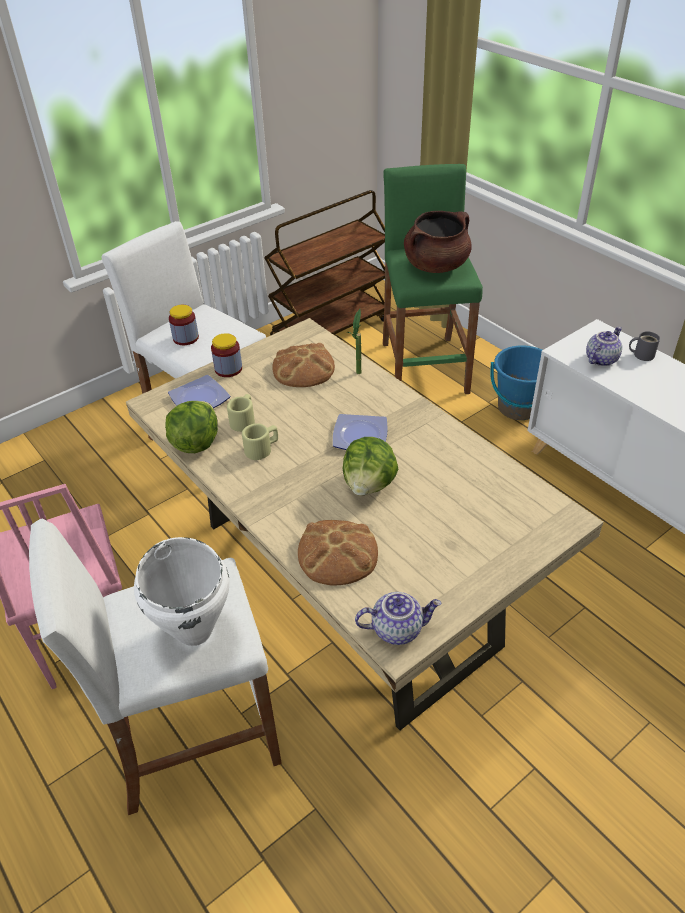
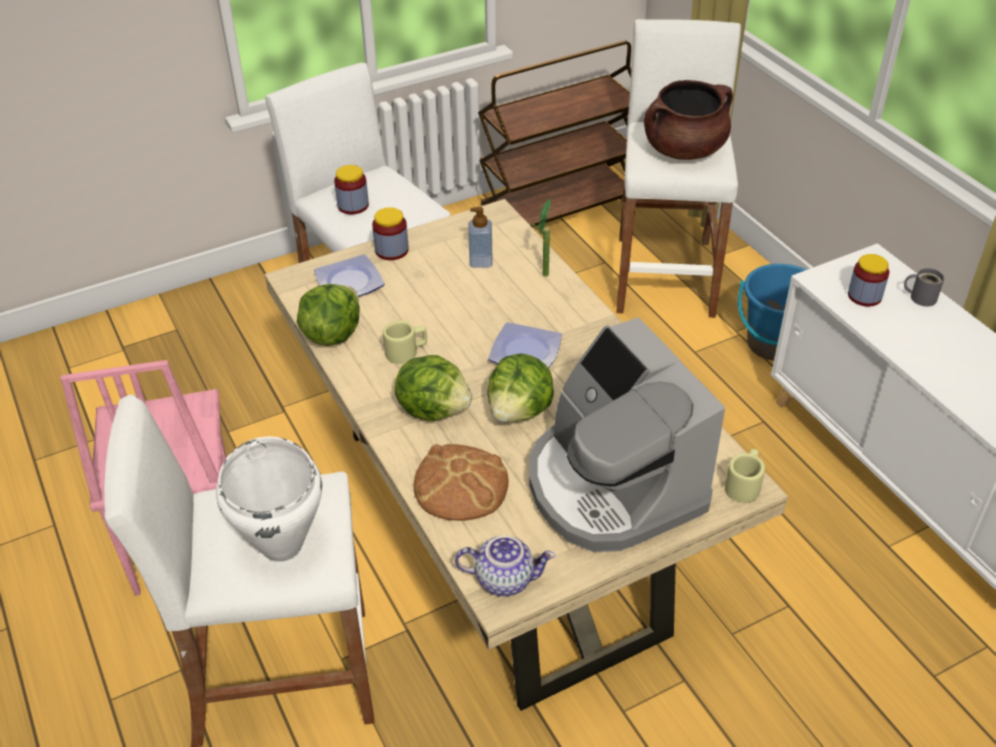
camera: 10 degrees right, 0 degrees up
(244, 420) = (394, 315): beige mug -> beige mug (744, 484)
(297, 493) = (434, 409): none -> lettuce
(304, 369) = (481, 261): bread -> soap dispenser
(424, 367) = (665, 275): green stool -> white stool
(462, 536) = (612, 486): none -> coffee machine
(600, 359) = (864, 296): teapot -> jar

